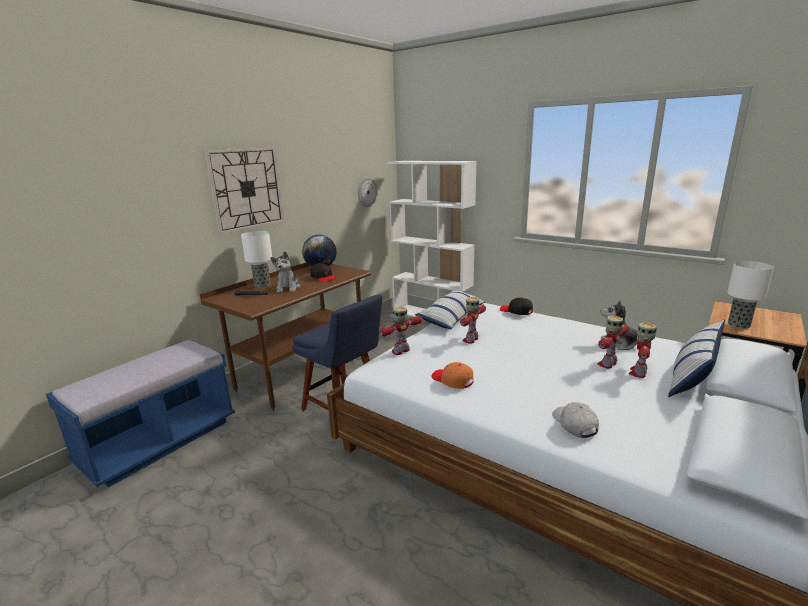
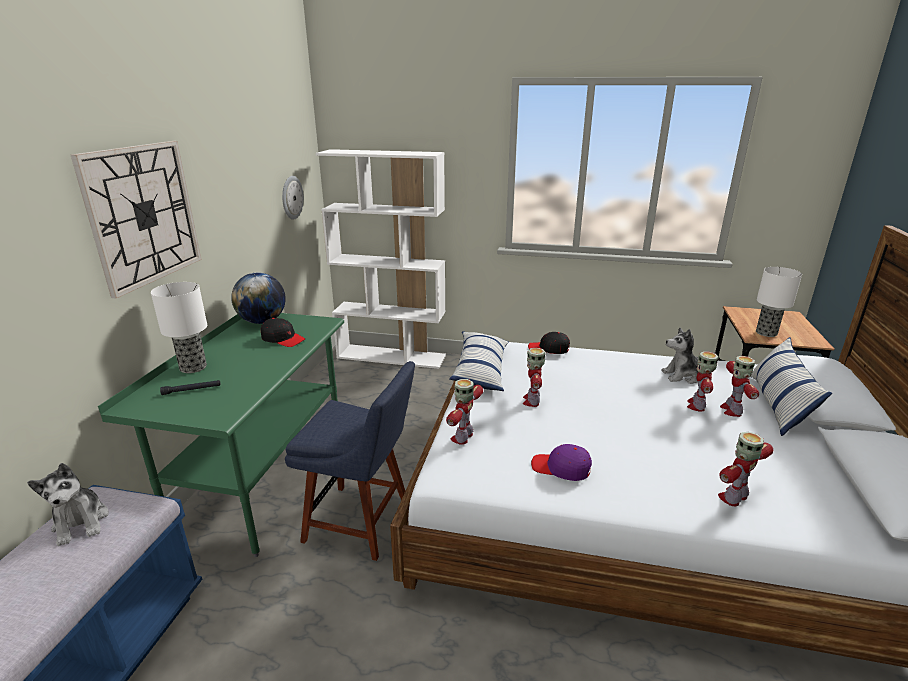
camera: 25 degrees left, 5 degrees up
(288, 288) = (243, 366): plush toy -> plush toy (81, 522)
(303, 373) = (265, 482): brown desk -> green desk
(452, 380) = (561, 468): orange cap -> purple cap
(574, 424) = (734, 497): white cap -> toy robot

